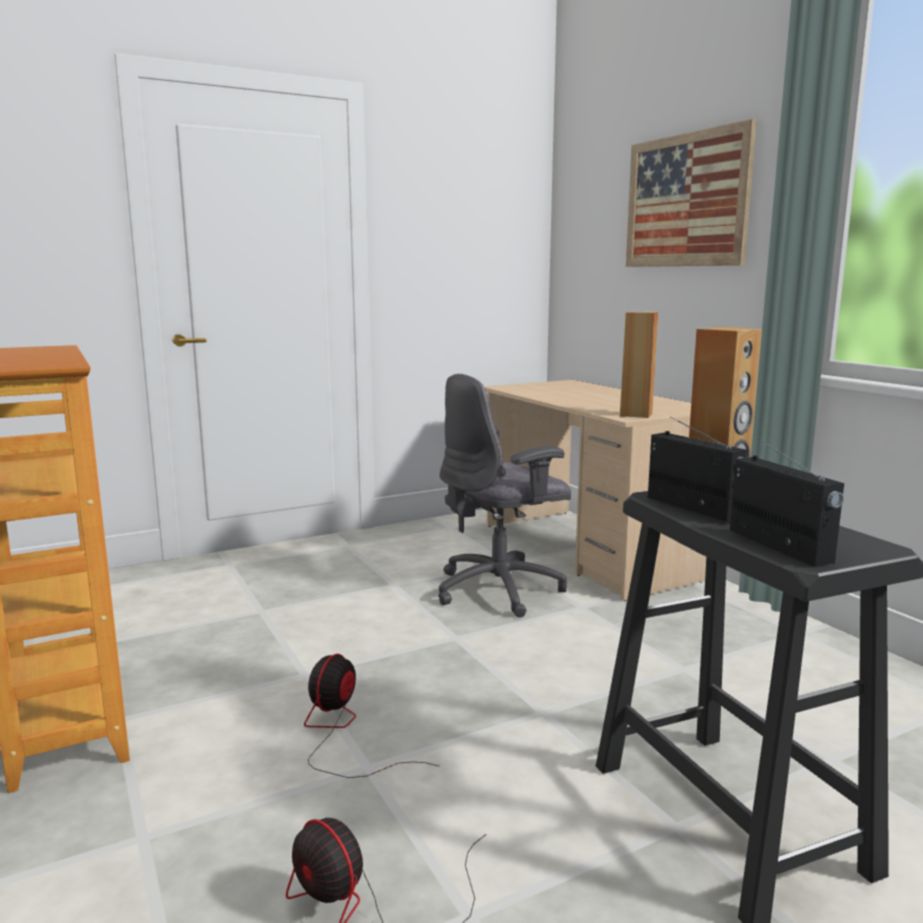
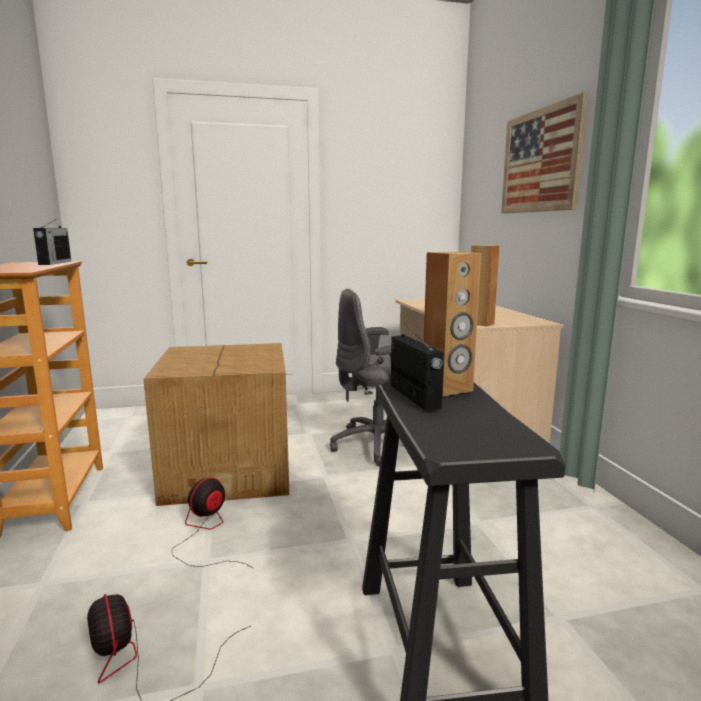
camera: 15 degrees right, 0 degrees up
(315, 645) = (230, 469): none -> cardboard box
(780, 546) = (440, 435): radio -> radio (54, 263)

